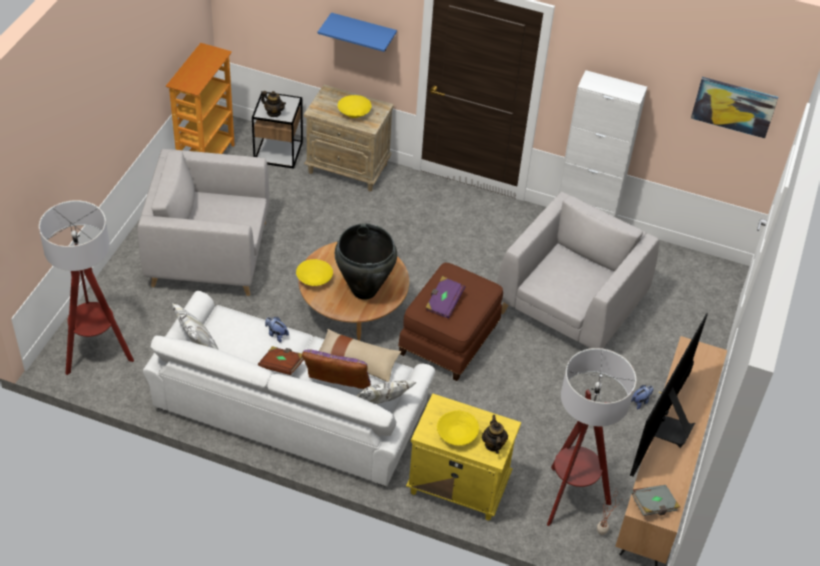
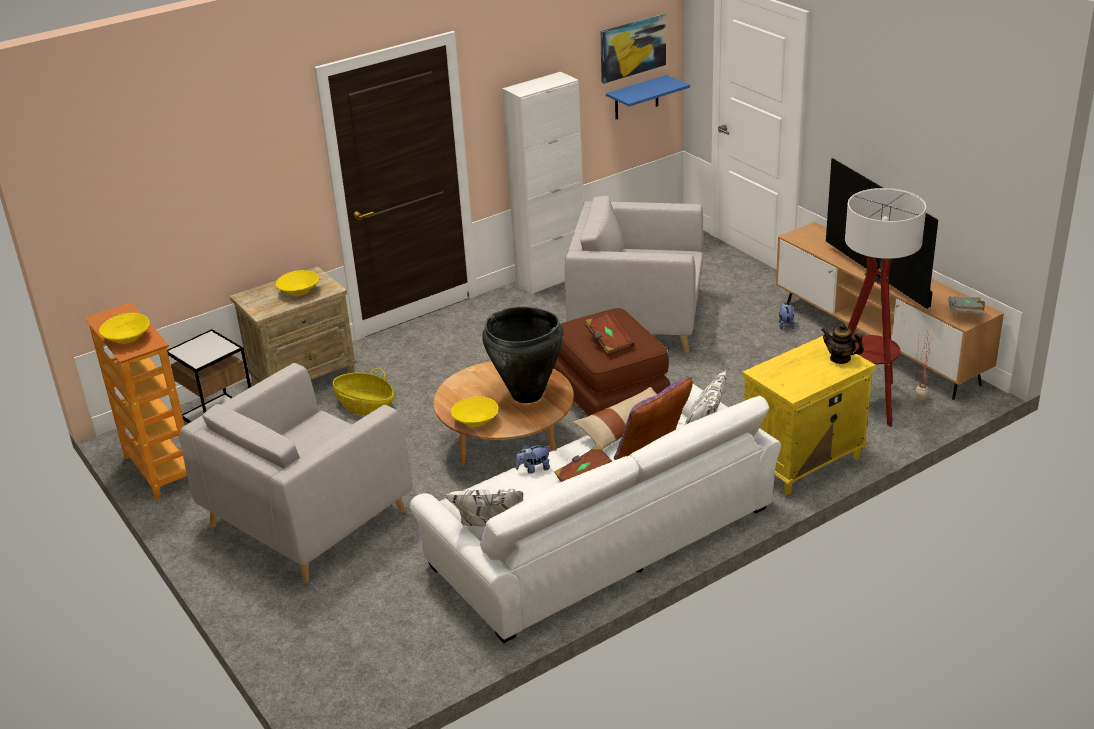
camera: 50 degrees left, 15 degrees down
(97, 353) = (362, 668): floor lamp -> none
(274, 113) = (209, 354): teapot -> none
(342, 216) = (365, 406): none -> basket
(363, 32) = (260, 191): blue shelf -> blue shelf (636, 98)
(444, 303) = (608, 342): purple book -> brown book
(457, 434) = (810, 374): yellow bowl -> yellow bowl (127, 338)
(570, 306) = (637, 319): grey armchair -> grey armchair turned 60 degrees counterclockwise

